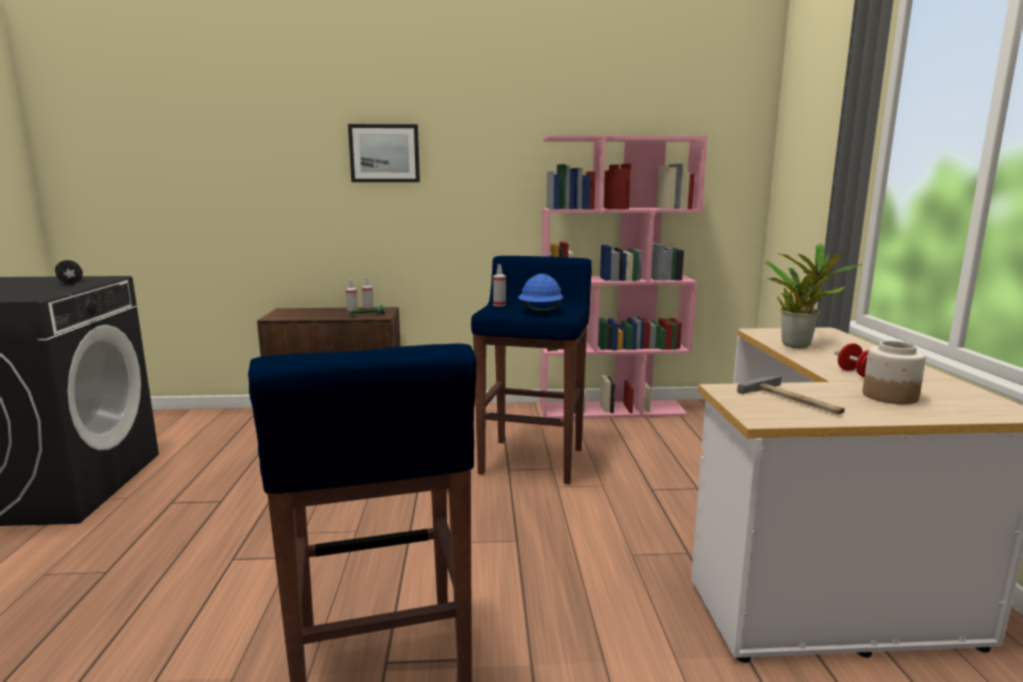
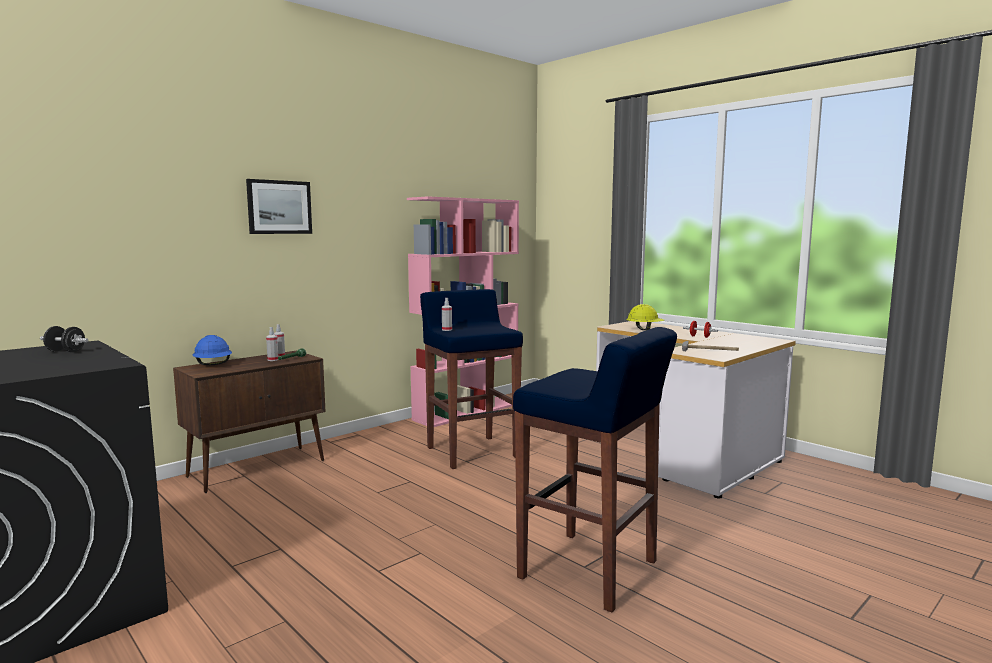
camera: 40 degrees left, 5 degrees down
(540, 311) = (486, 329): blue hard hat -> blue hard hat (213, 365)
(798, 345) = (644, 329): potted plant -> yellow hard hat
(889, 396) = (732, 342): jar -> none

